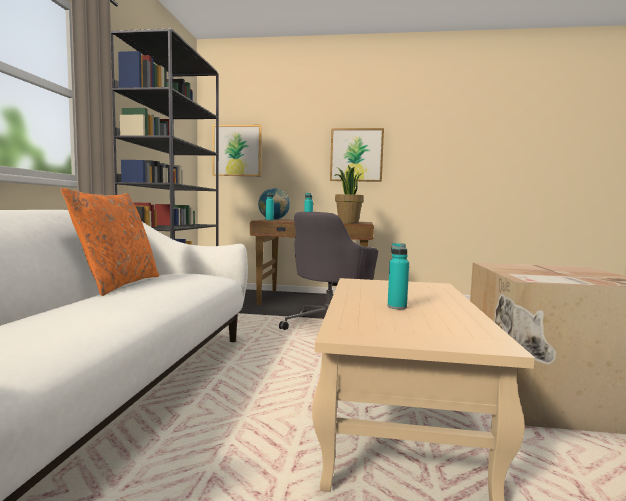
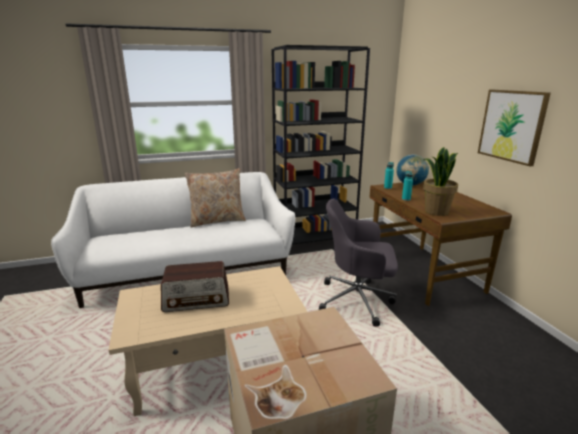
camera: 65 degrees right, 15 degrees up
(117, 284) = (217, 220): orange pillow -> beige pillow
(237, 151) = (416, 107): picture -> none
(397, 307) = (197, 299): turquoise bottle -> radio

